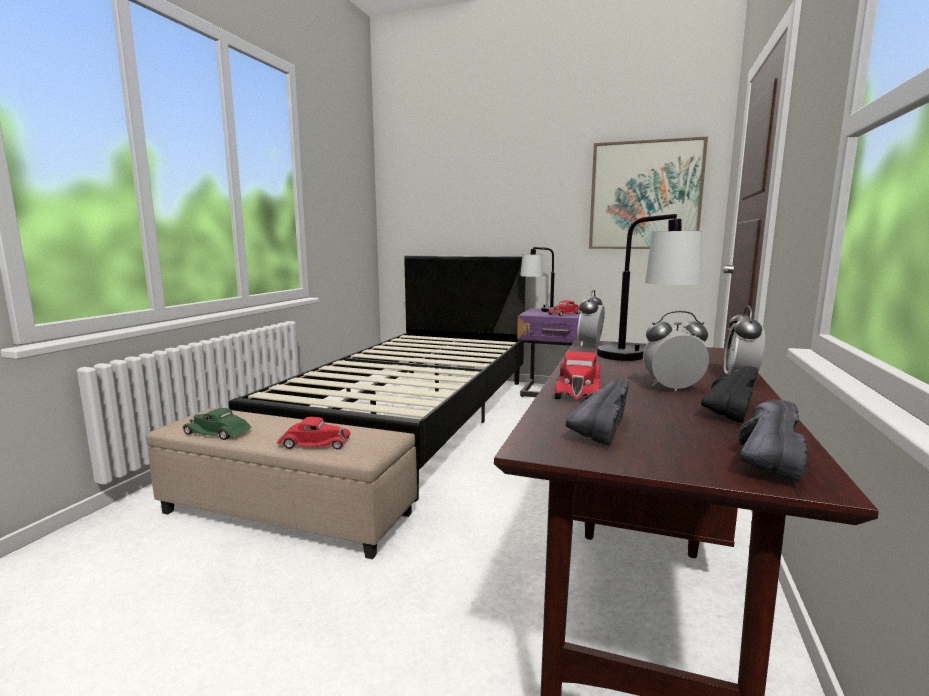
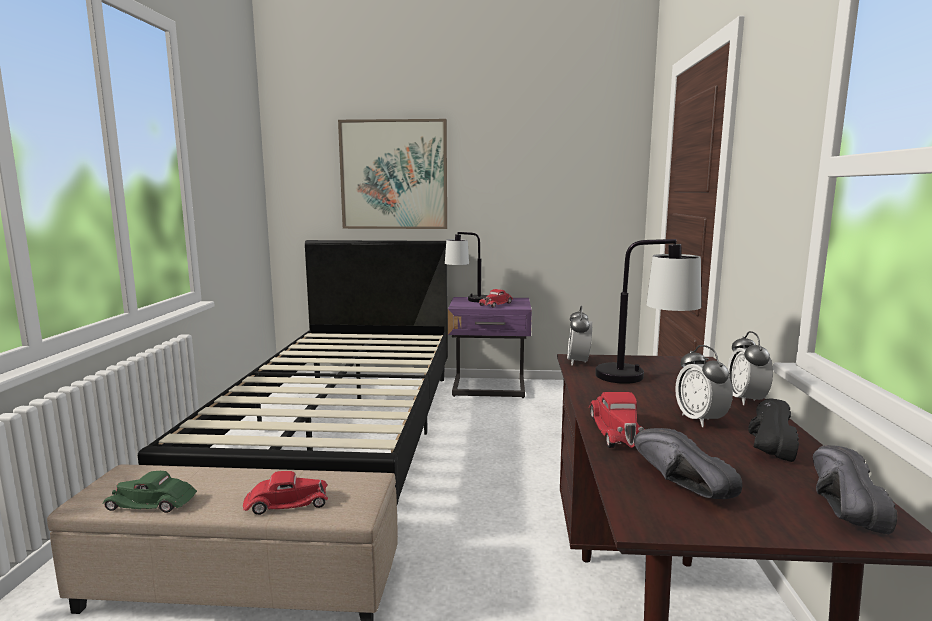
camera: 15 degrees left, 0 degrees up
(597, 427) = (676, 484): black shoe -> black shoe turned 45 degrees counterclockwise
(645, 196) = (569, 178): picture -> picture (394, 175)
(672, 388) = (700, 420): alarm clock -> alarm clock turned 90 degrees counterclockwise

